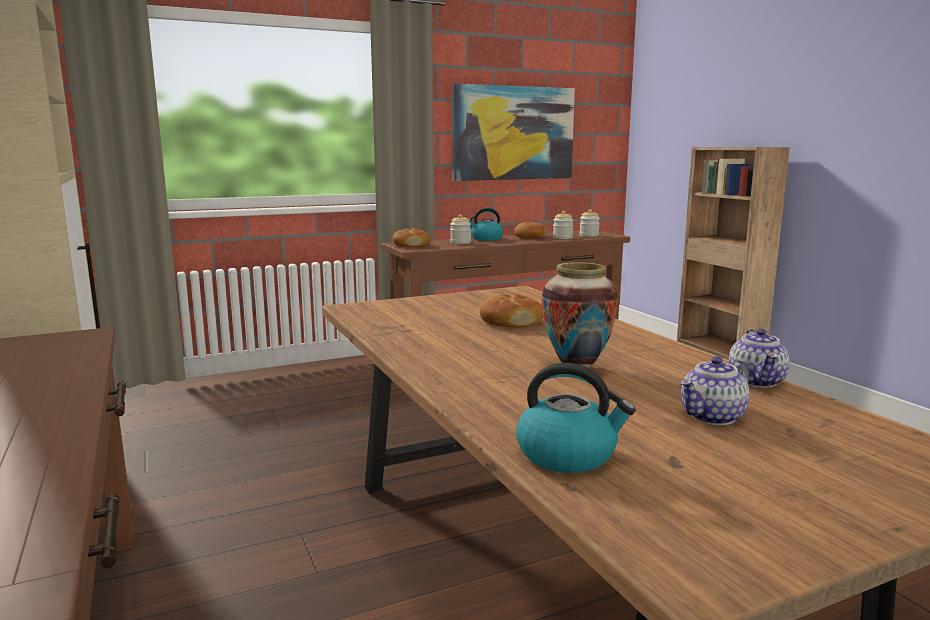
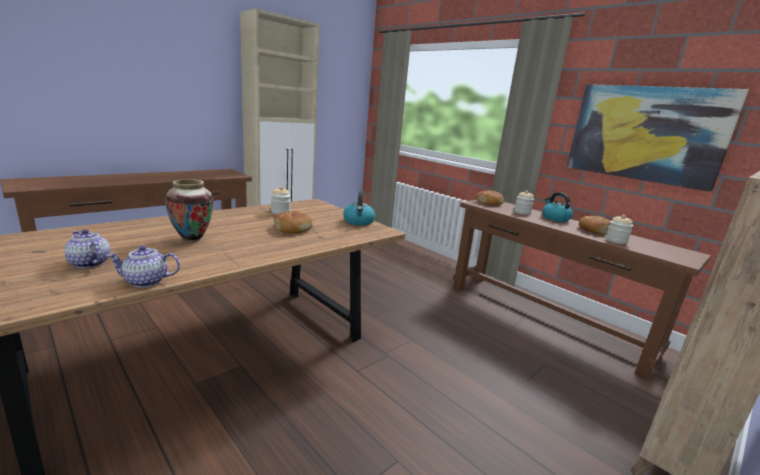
camera: 70 degrees right, 5 degrees up
(568, 454) = (66, 235): kettle -> kettle (359, 222)
(589, 235) = (656, 251): jar -> jar (280, 212)

